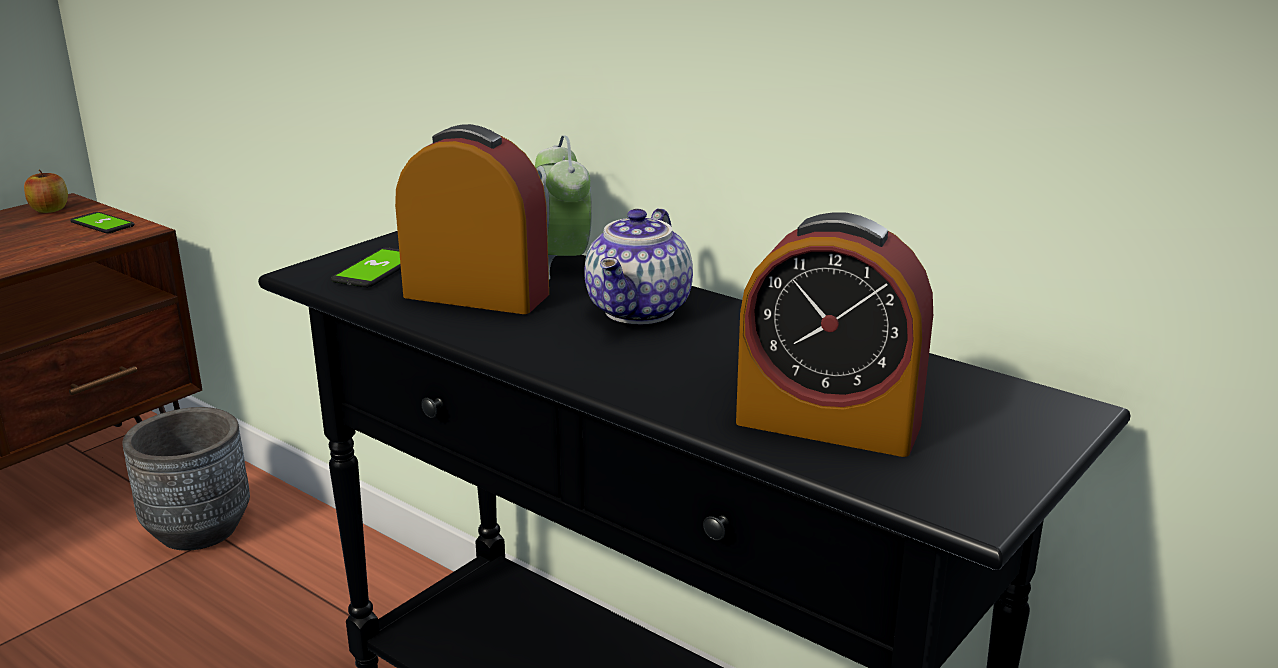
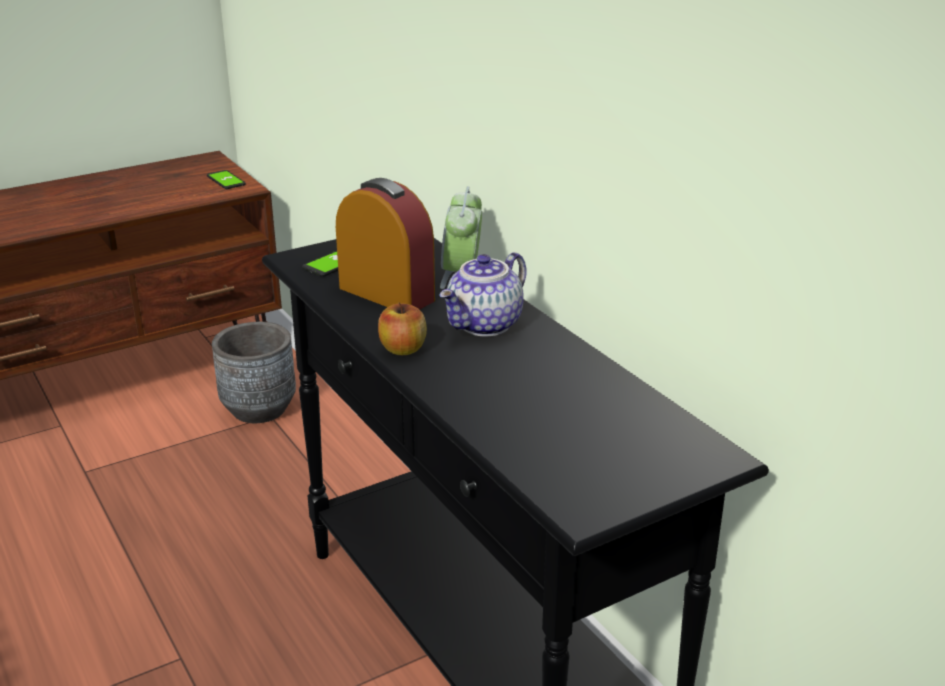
camera: 20 degrees right, 5 degrees up
(50, 210) = (198, 164): apple -> apple (403, 349)
(828, 424) = (541, 434): alarm clock -> none

